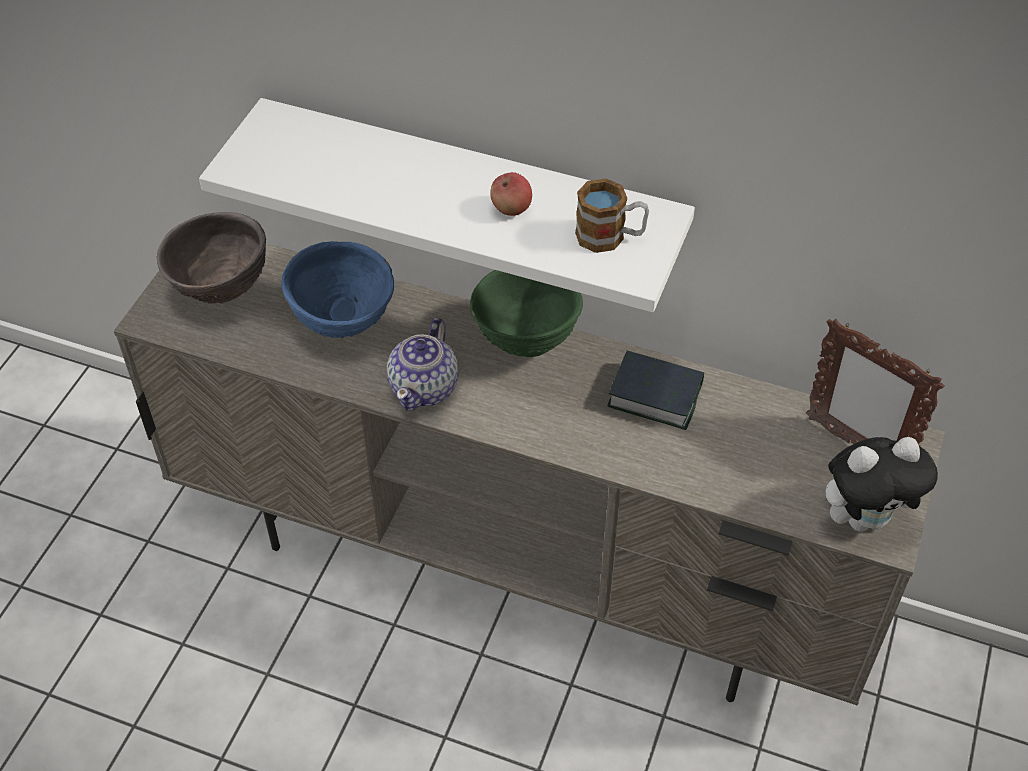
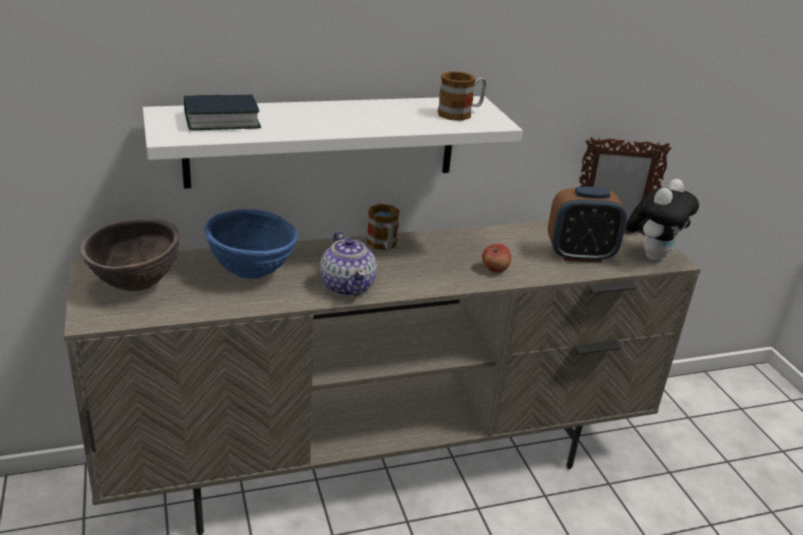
camera: 40 degrees left, 20 degrees down
(511, 209) = (387, 115): apple -> apple (495, 270)
(526, 341) = (383, 245): green bowl -> mug
(655, 395) = (486, 244): book -> book (221, 120)
(761, 469) = (580, 255): none -> alarm clock

